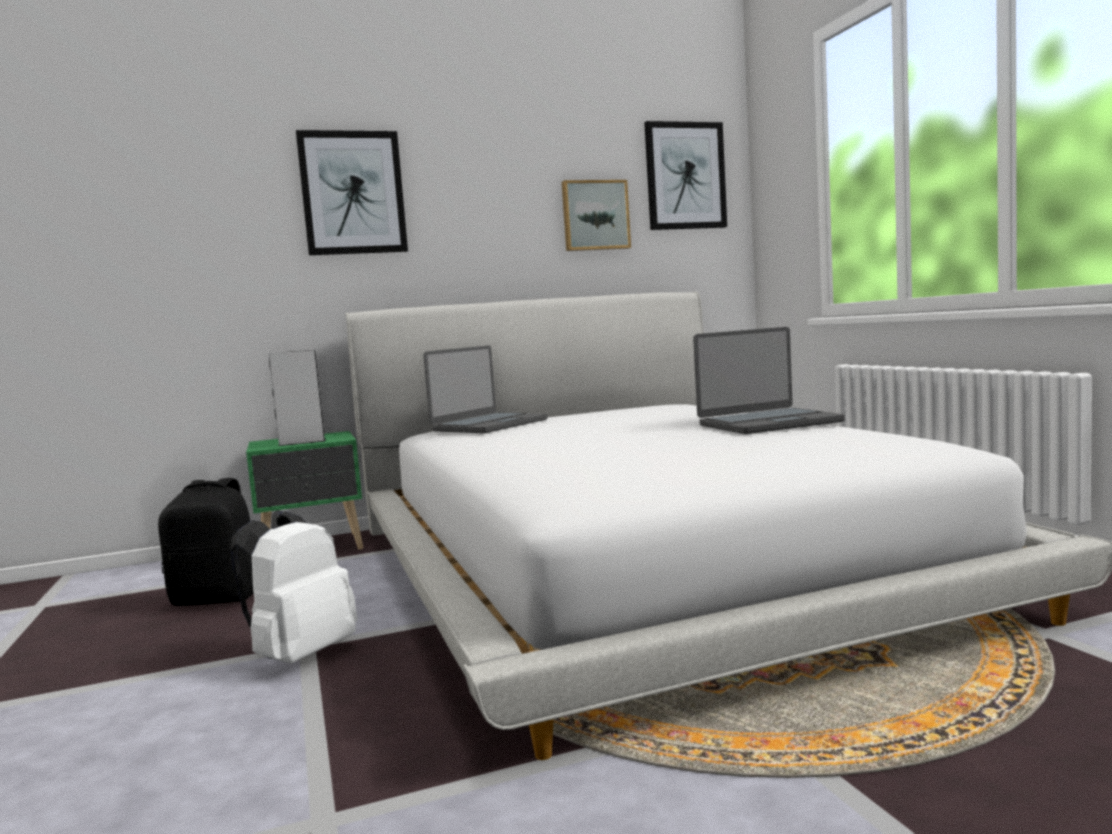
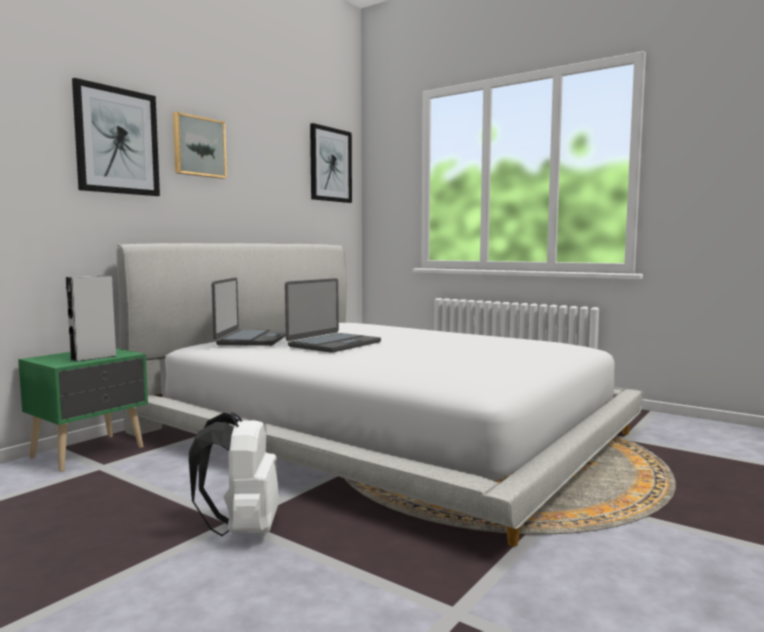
camera: 35 degrees left, 0 degrees up
(218, 598) = (68, 504): black backpack -> none
(595, 215) = (280, 184): picture -> picture (198, 147)
(768, 423) = (459, 335): laptop -> laptop (333, 344)

